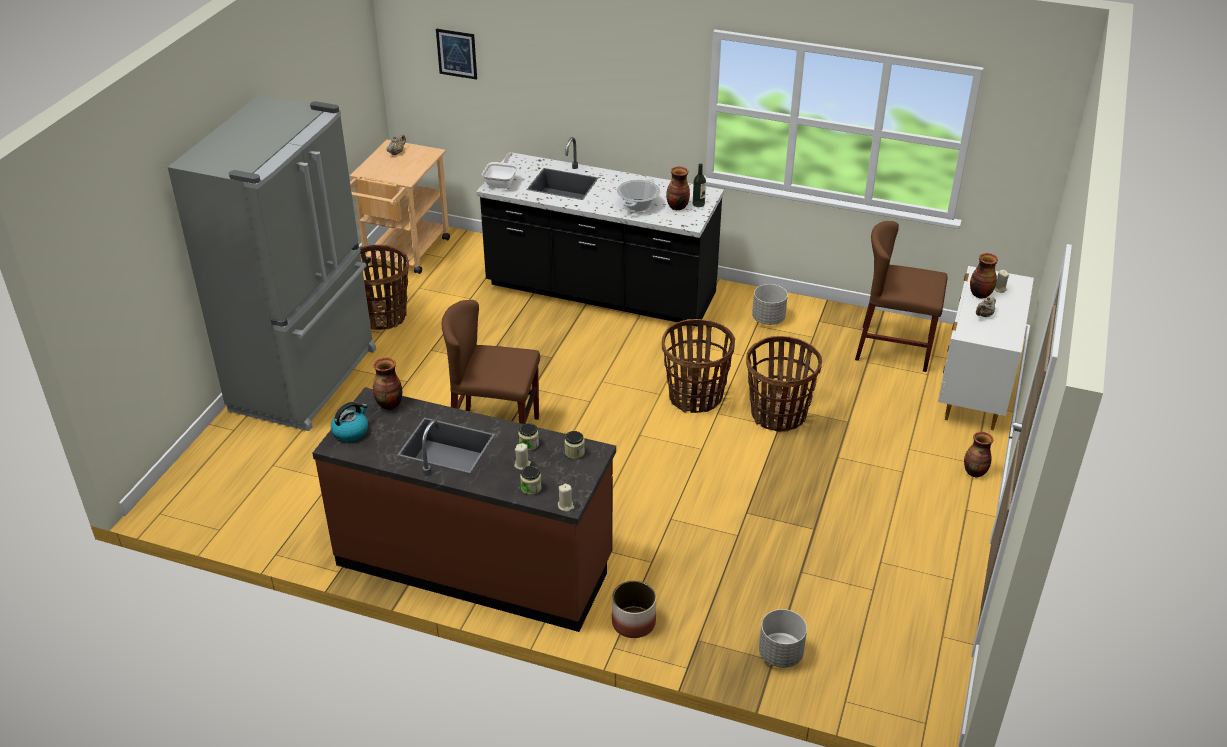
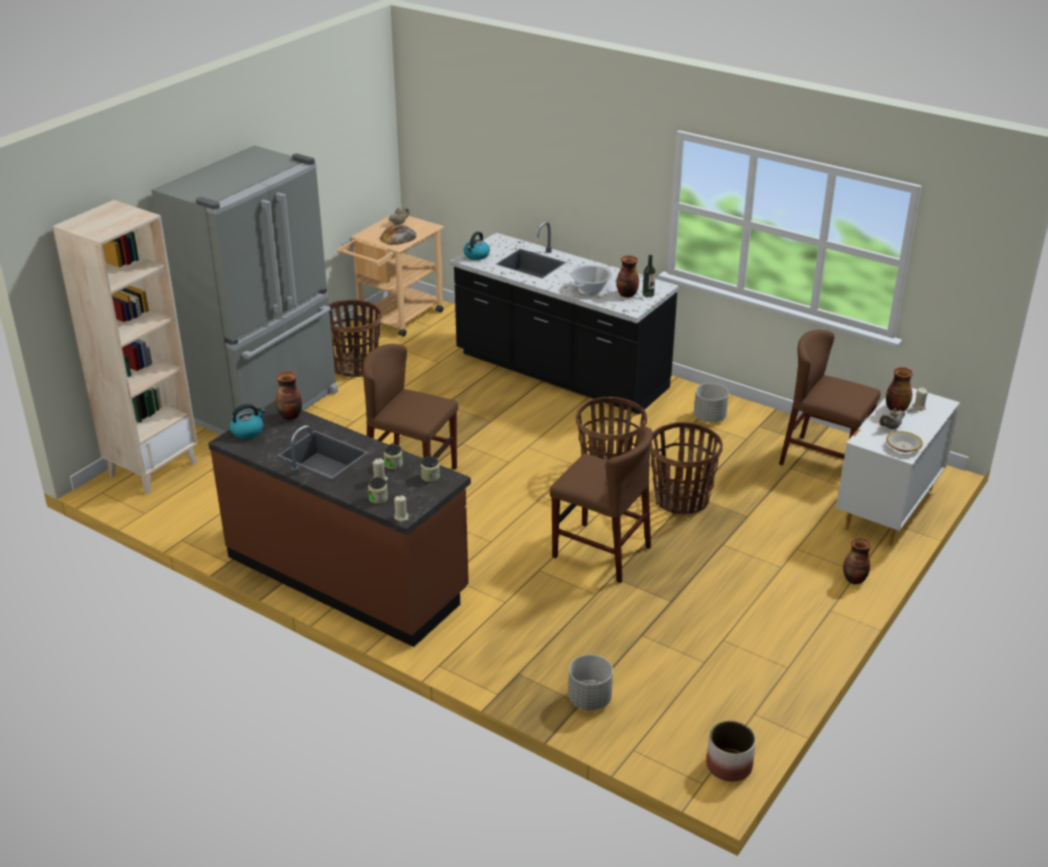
camera: 15 degrees right, 5 degrees down
(206, 474) = (153, 468): none -> beige bookcase
(403, 169) = (398, 237): none -> bread
(456, 53) = (459, 137): picture -> none
(502, 182) = (476, 256): frying pan -> kettle
(633, 622) = (466, 648): planter -> planter (729, 765)
(724, 487) = (601, 552): none -> brown chair
(1005, 335) = (903, 447): none -> bowl

